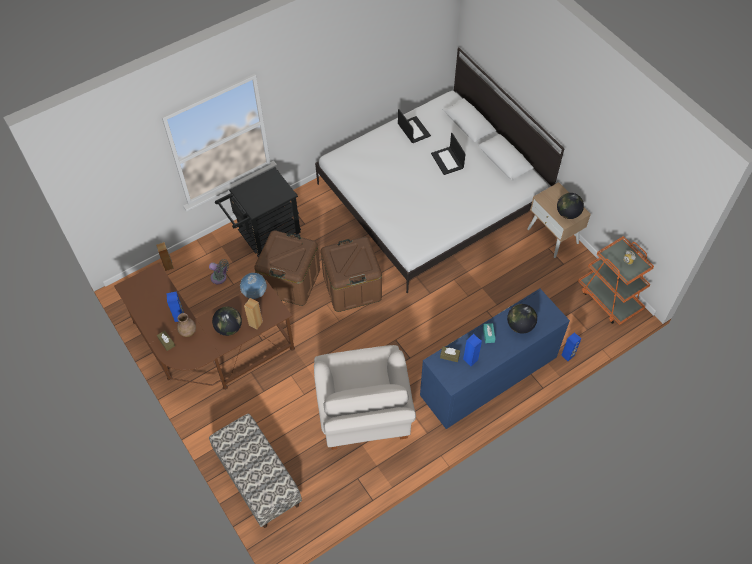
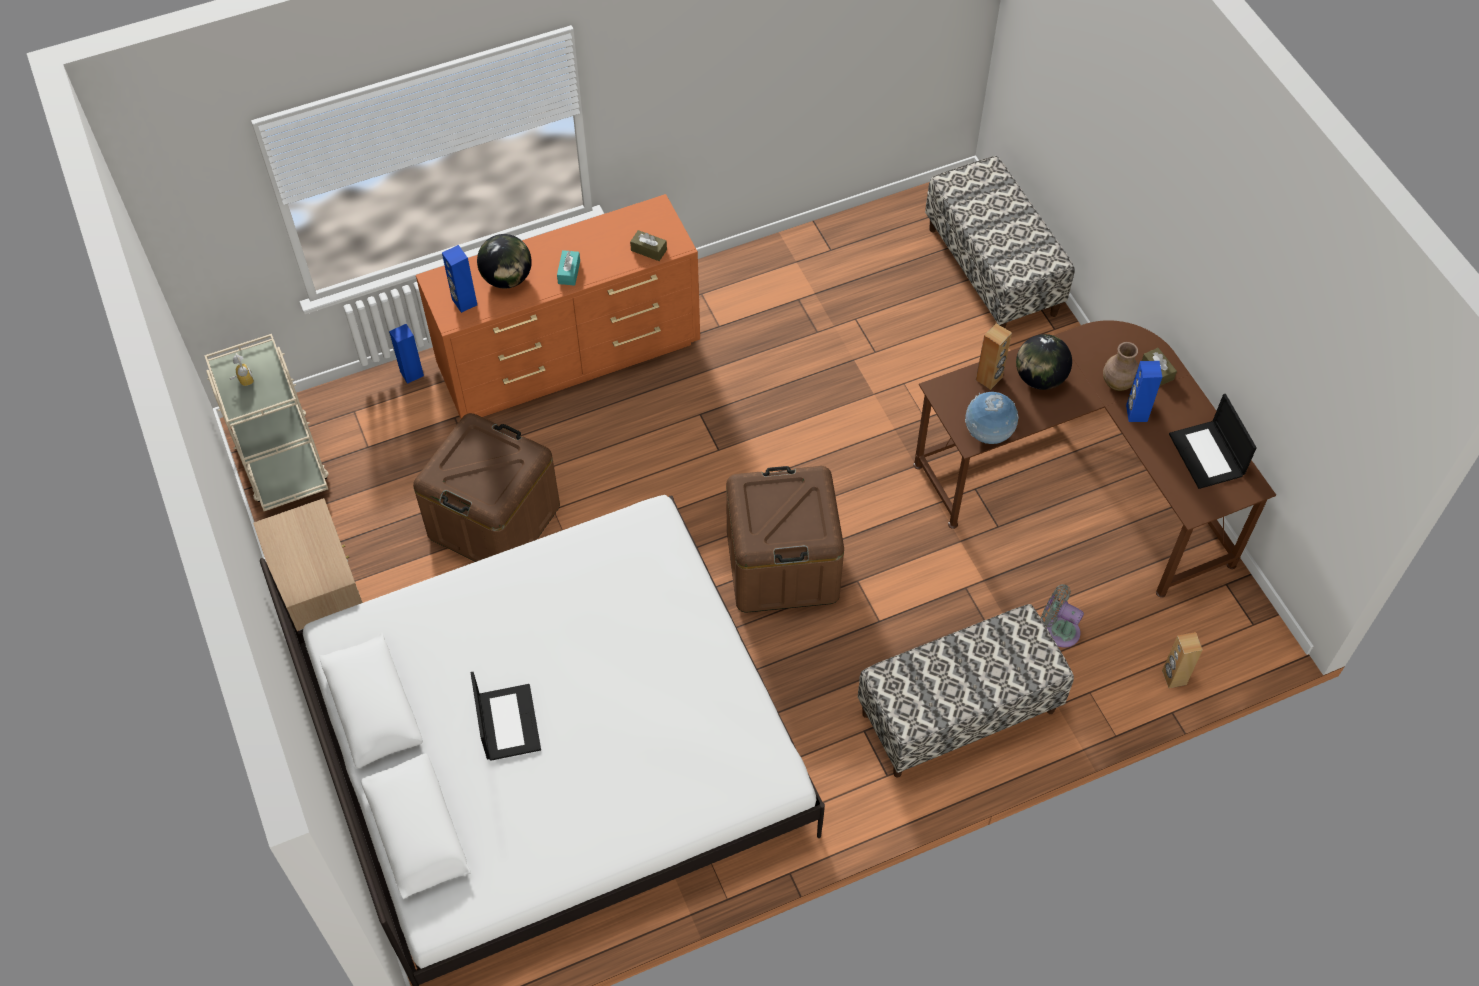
camera: 170 degrees left, 0 degrees up
(264, 236) = (958, 713): black cart -> bench
(290, 281) = (910, 599): brown storage box -> brown storage box (494, 520)
(364, 416) = (803, 334): white armchair -> none
(413, 130) = (562, 830): laptop -> laptop (1207, 455)
(470, 359) = (614, 239): blue speaker -> blue speaker (464, 302)
(487, 379) = (571, 358): blue dresser -> orange dresser
(567, 213) = (300, 530): globe -> none
(609, 298) = (282, 460): orange cart -> beige cart

